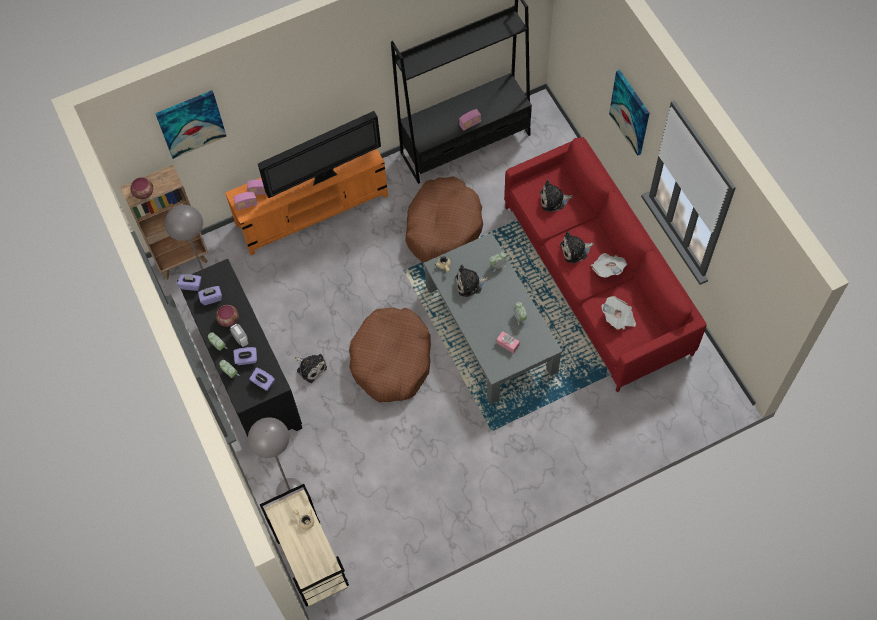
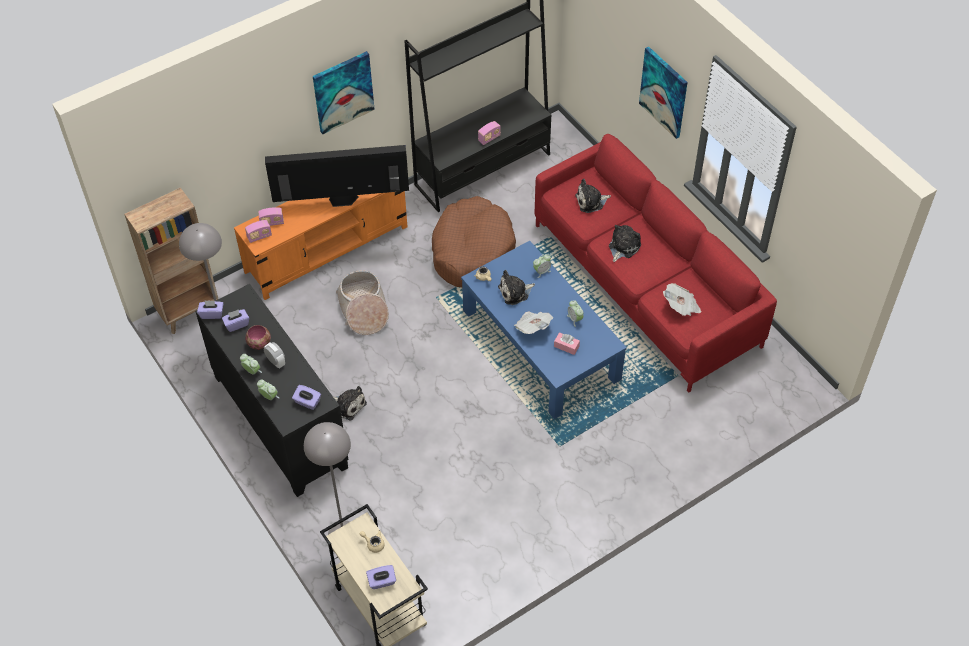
camera: 10 degrees left, 10 degrees down
(144, 193) = (152, 217): bowl -> none
(191, 123) = (199, 136): picture -> picture (343, 92)
(246, 359) = (285, 381): purple tissue box -> purple tissue box (382, 581)
(325, 176) = (342, 201): television -> television turned 150 degrees counterclockwise
(337, 275) = (363, 310): none -> basket
(391, 360) = (437, 388): brown dog bed -> none
(491, 329) = (541, 345): grey coffee table -> blue coffee table
(575, 250) = (623, 247): plush toy -> plush toy turned 150 degrees clockwise
(607, 269) = (660, 261): newspaper -> newspaper (533, 327)

